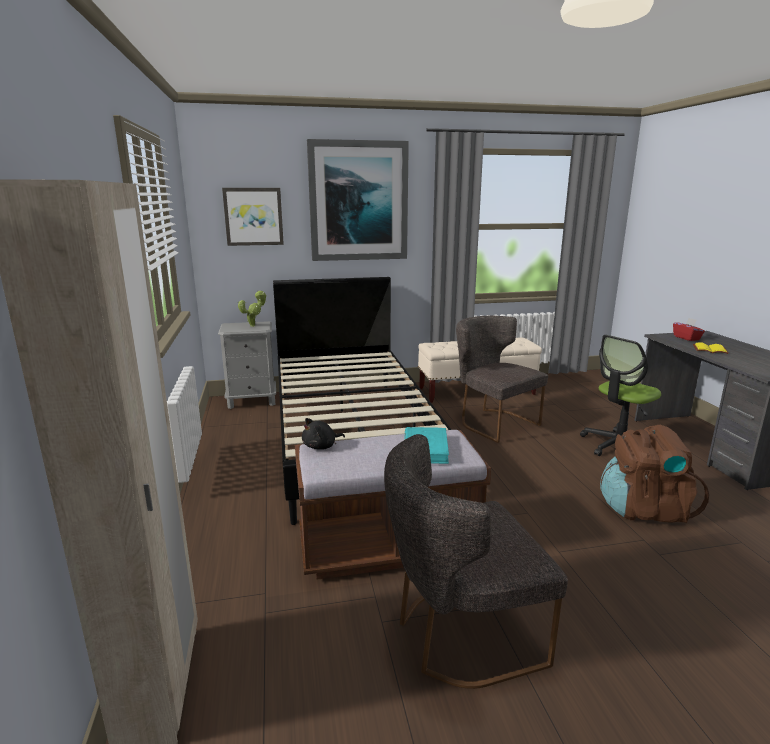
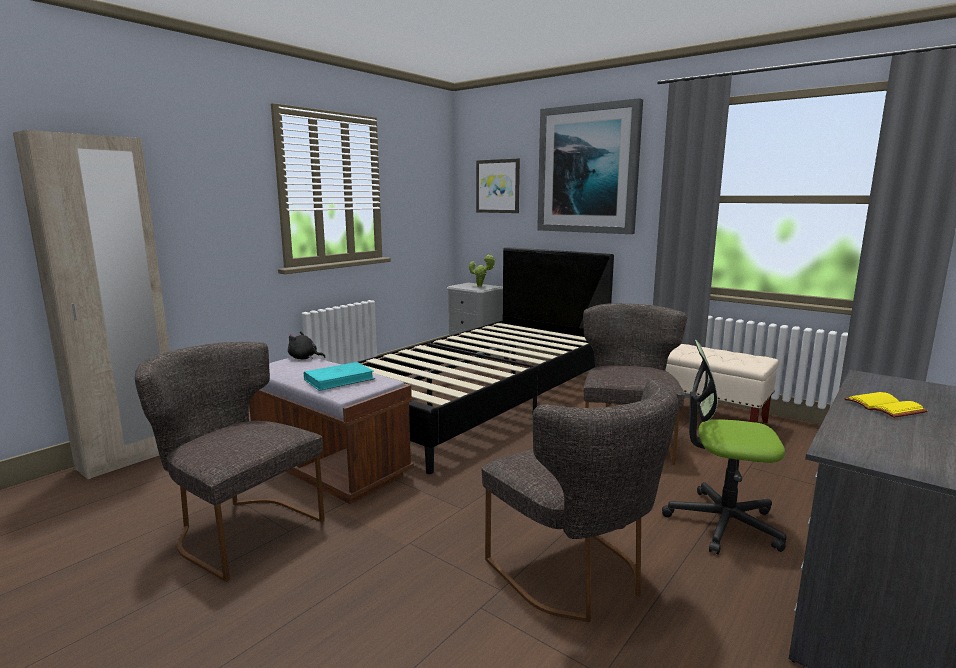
camera: 50 degrees right, 5 degrees down
(644, 509) = (576, 576): brown backpack -> grey chair
(686, 338) = (911, 389): red tissue box -> none

